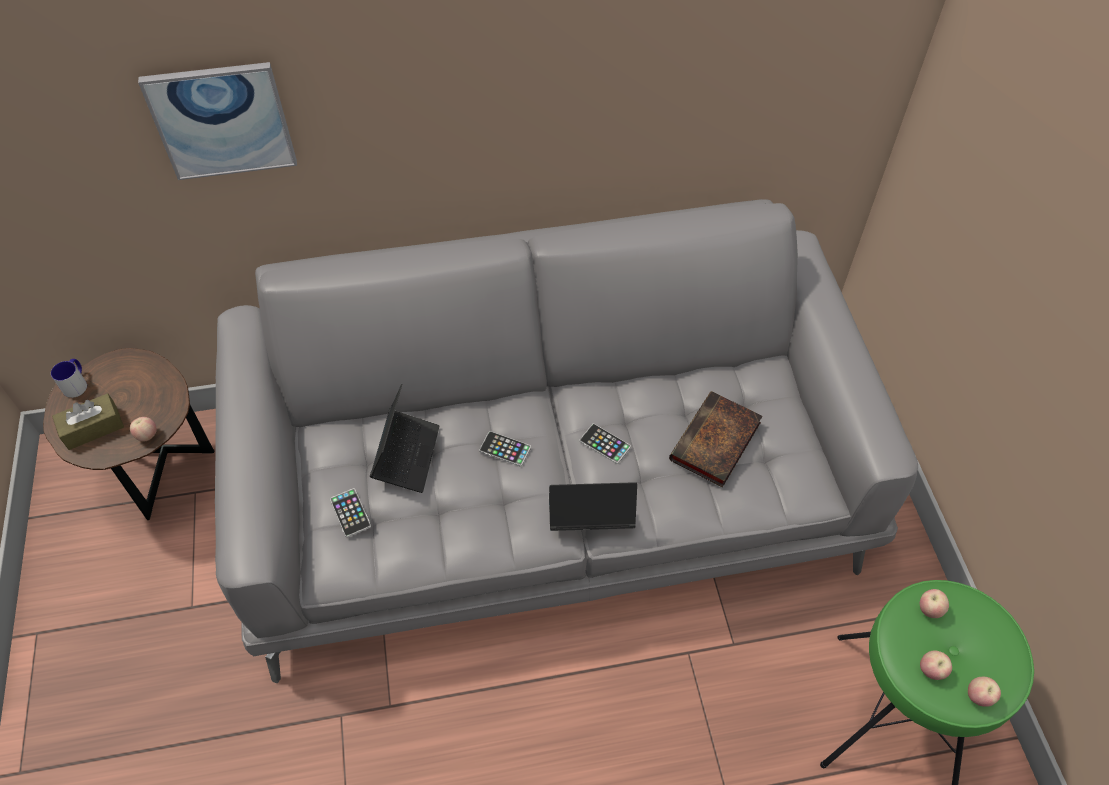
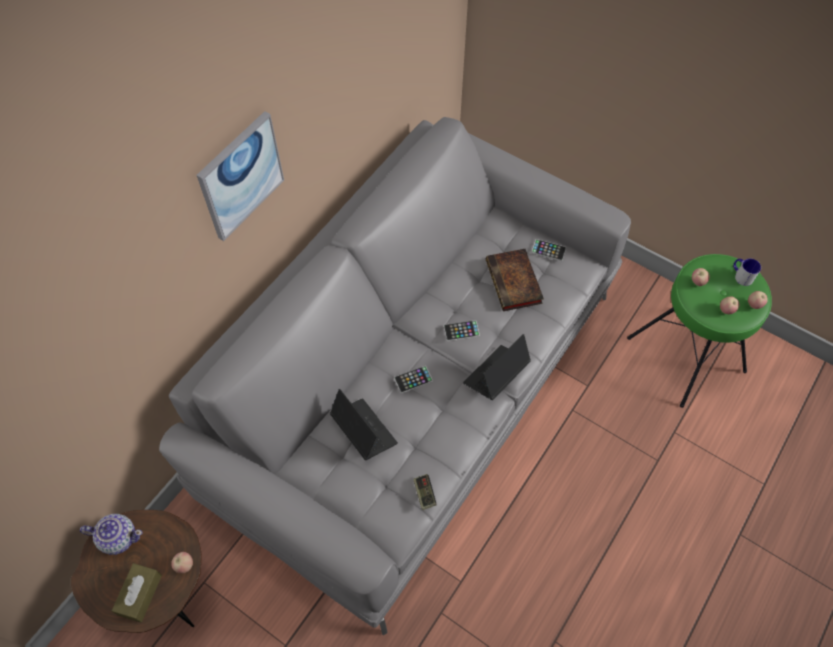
camera: 45 degrees left, 5 degrees up
(76, 384) = (90, 580): mug -> mug (741, 276)
(131, 369) = (118, 537): none -> teapot
(222, 120) = (122, 307): picture -> picture (240, 176)
(350, 513) = (371, 491): phone -> phone (548, 250)
(392, 560) = (424, 494): none -> game controller

